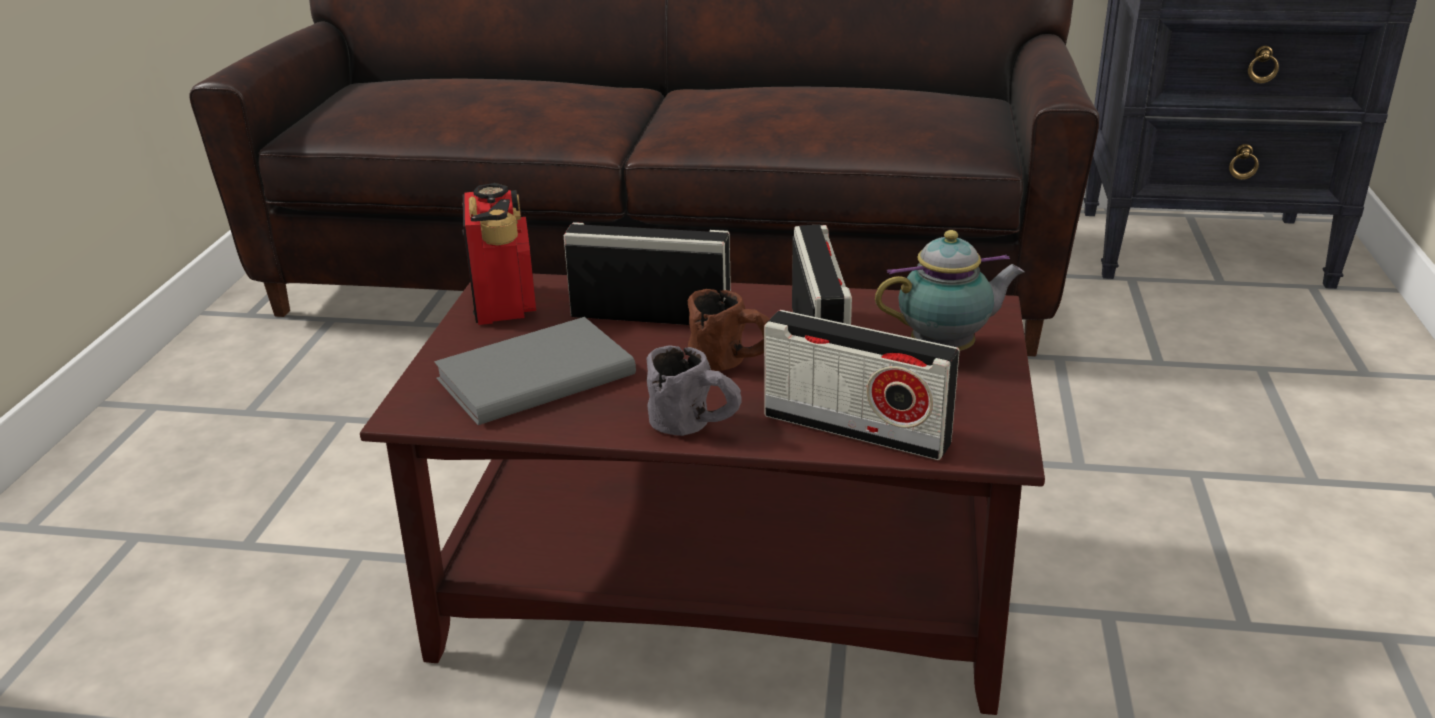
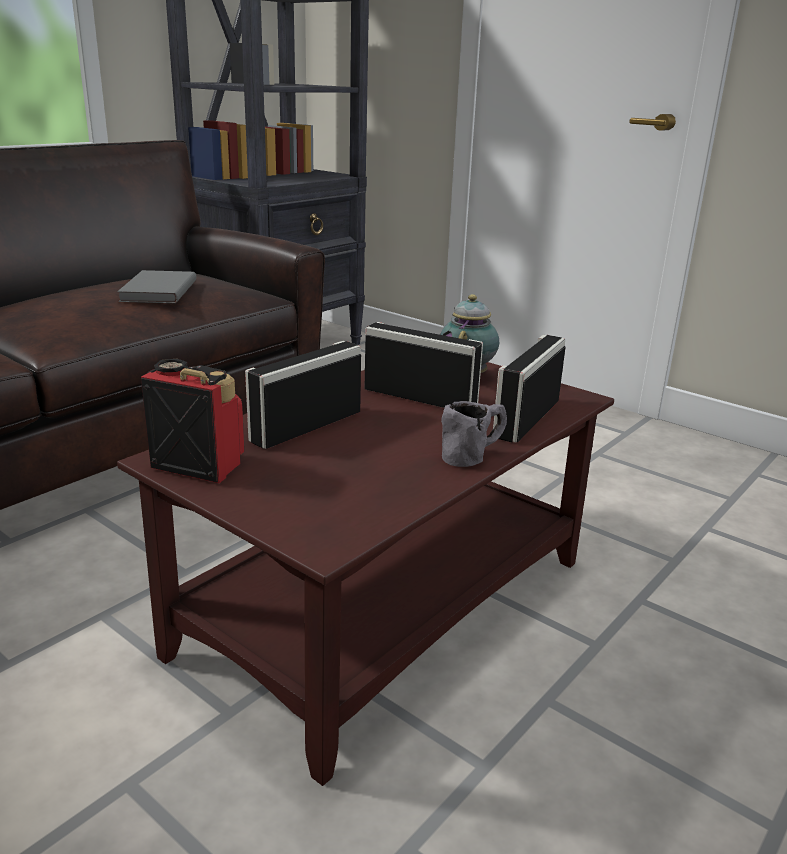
camera: 60 degrees left, 5 degrees down
(531, 376) = (333, 485): grey book -> grey book (156, 291)
(733, 363) = (408, 423): brown mug -> none
(856, 429) = (526, 418): radio -> radio turned 150 degrees clockwise

